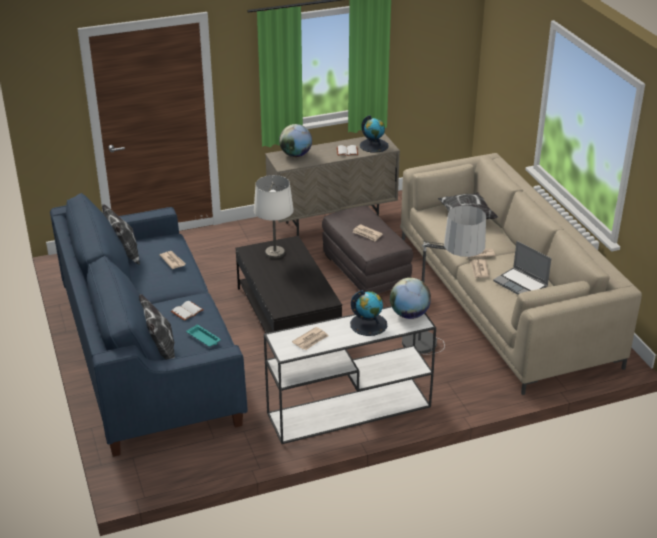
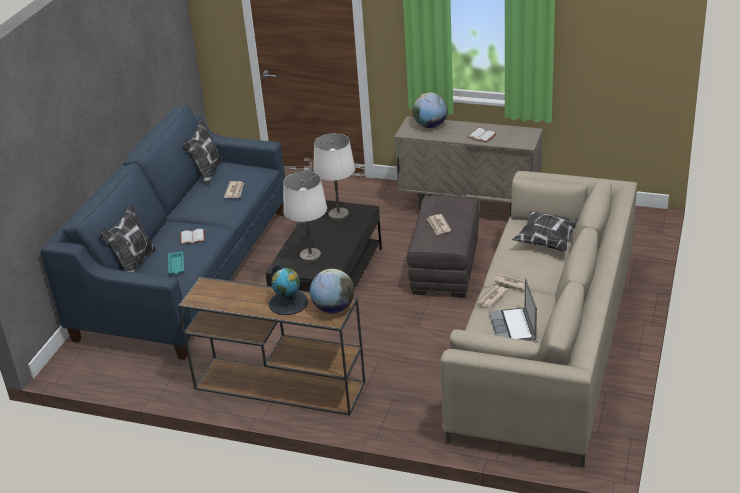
camera: 40 degrees right, 0 degrees up
(294, 292) = (310, 256): none -> white table lamp
(311, 340) = (226, 297): newspaper -> none
(347, 411) = (277, 386): white console table -> brown console table
(374, 145) = (515, 138): globe -> none
(436, 359) = (409, 374): floor lamp -> none

